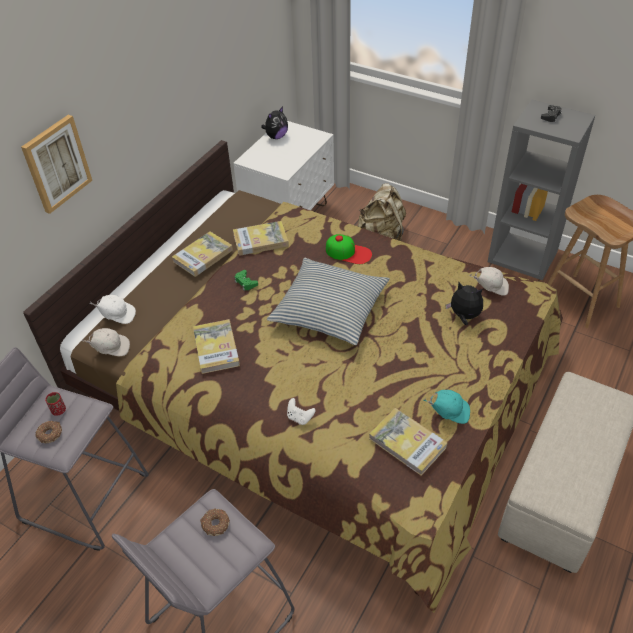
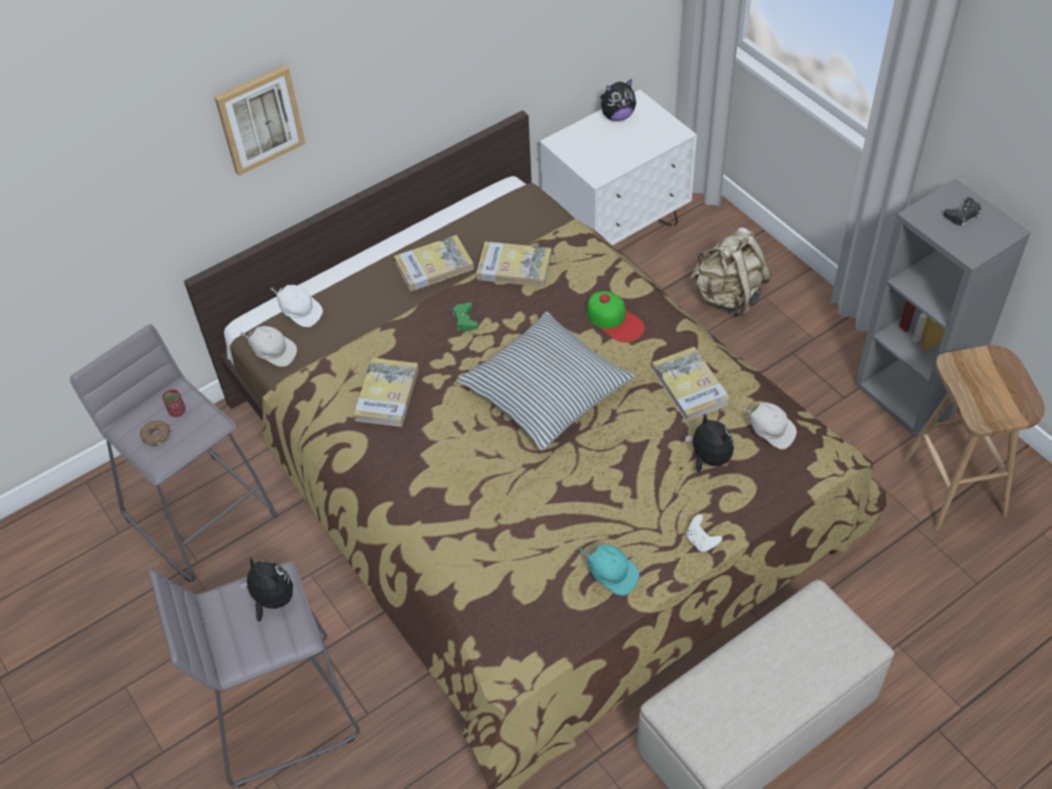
camera: 25 degrees right, 5 degrees up
(215, 524) = (272, 600): donut -> plush toy
(300, 417) = (435, 515): white game controller -> white game controller (701, 541)
(407, 443) = (539, 593): book -> book (690, 386)

